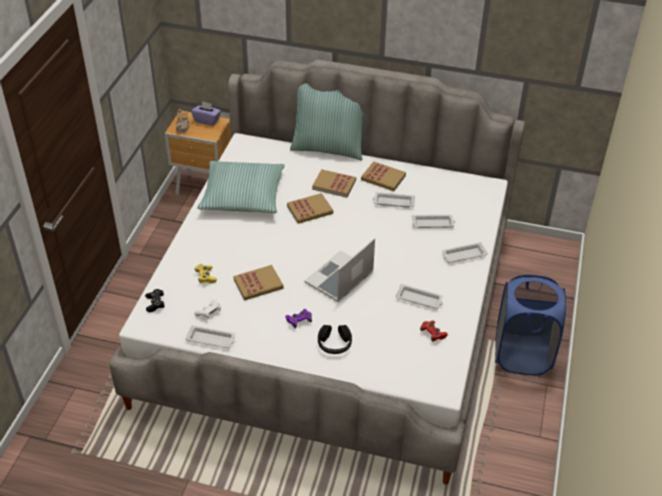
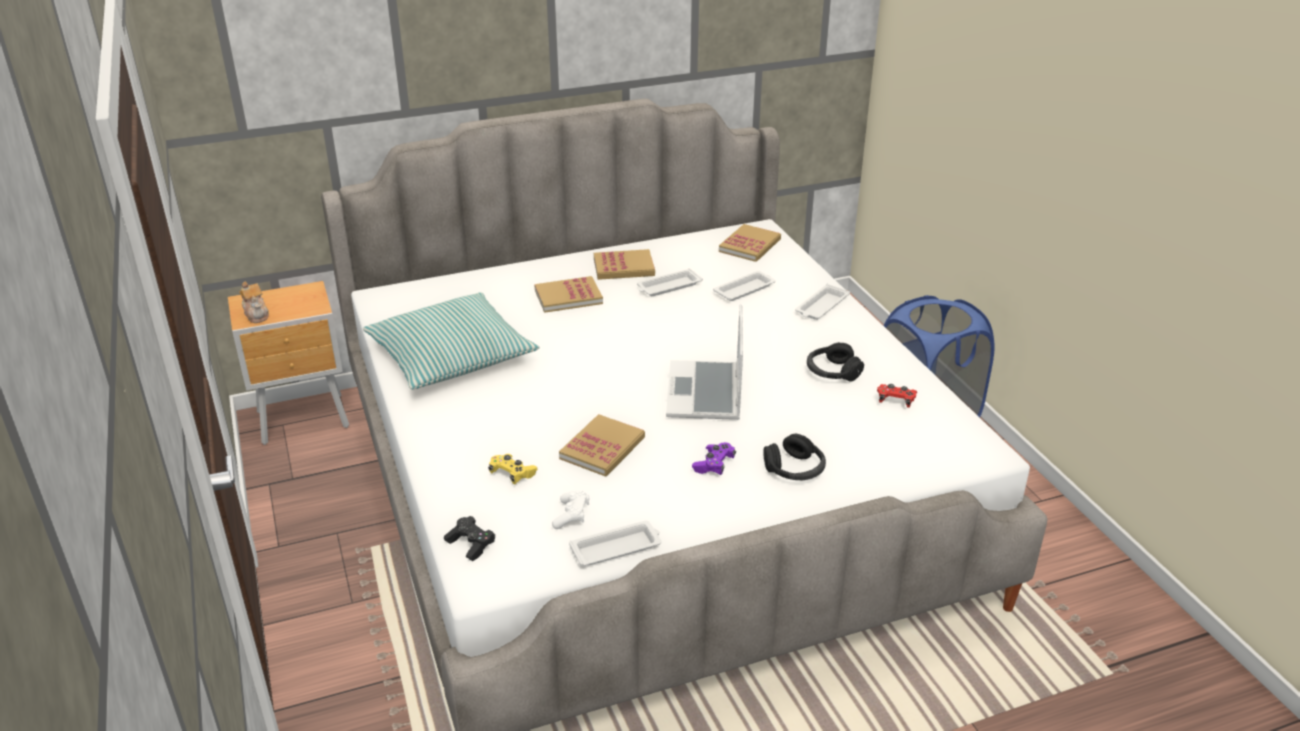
camera: 35 degrees left, 10 degrees down
(207, 120) = (287, 294): purple tissue box -> none
(310, 210) = (569, 335): book -> book (750, 245)
(328, 148) = (511, 262): pillow -> none
(420, 299) = (832, 372): white tray -> black headphones

